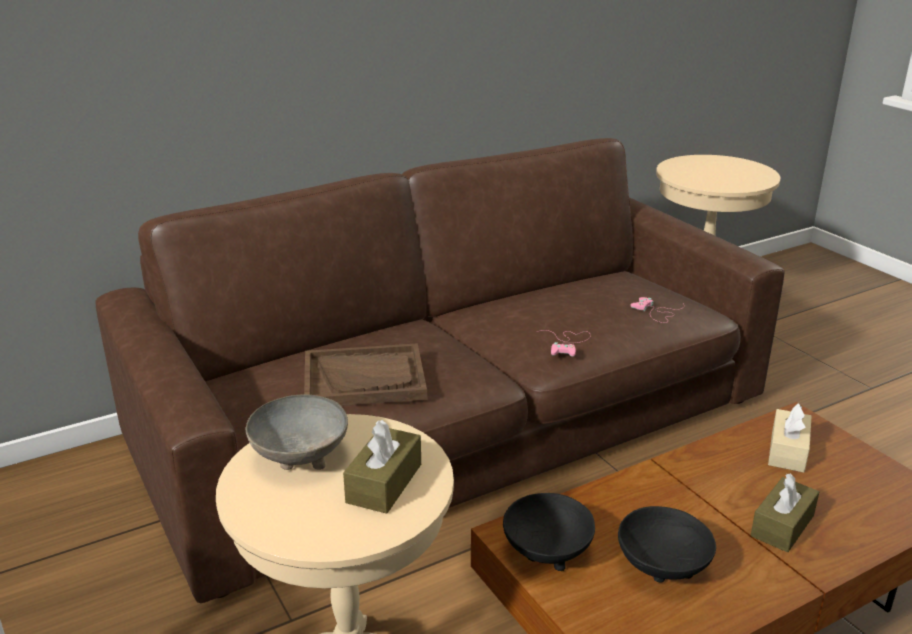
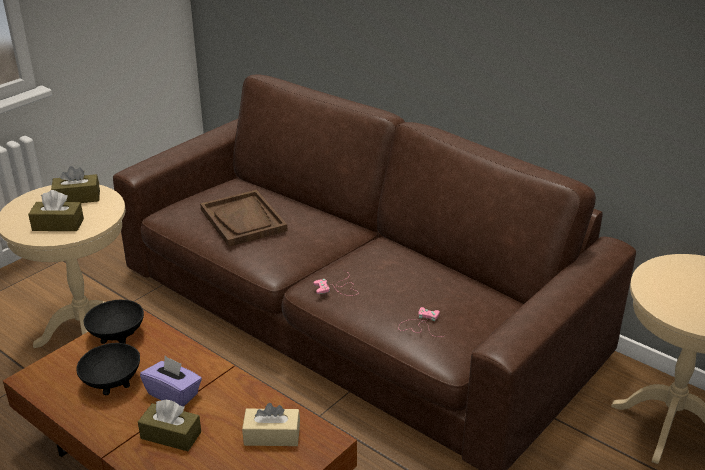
camera: 70 degrees right, 5 degrees up
(299, 457) = (77, 198): grey bowl -> brown tissue box
(699, 514) = (173, 394): none -> purple tissue box

